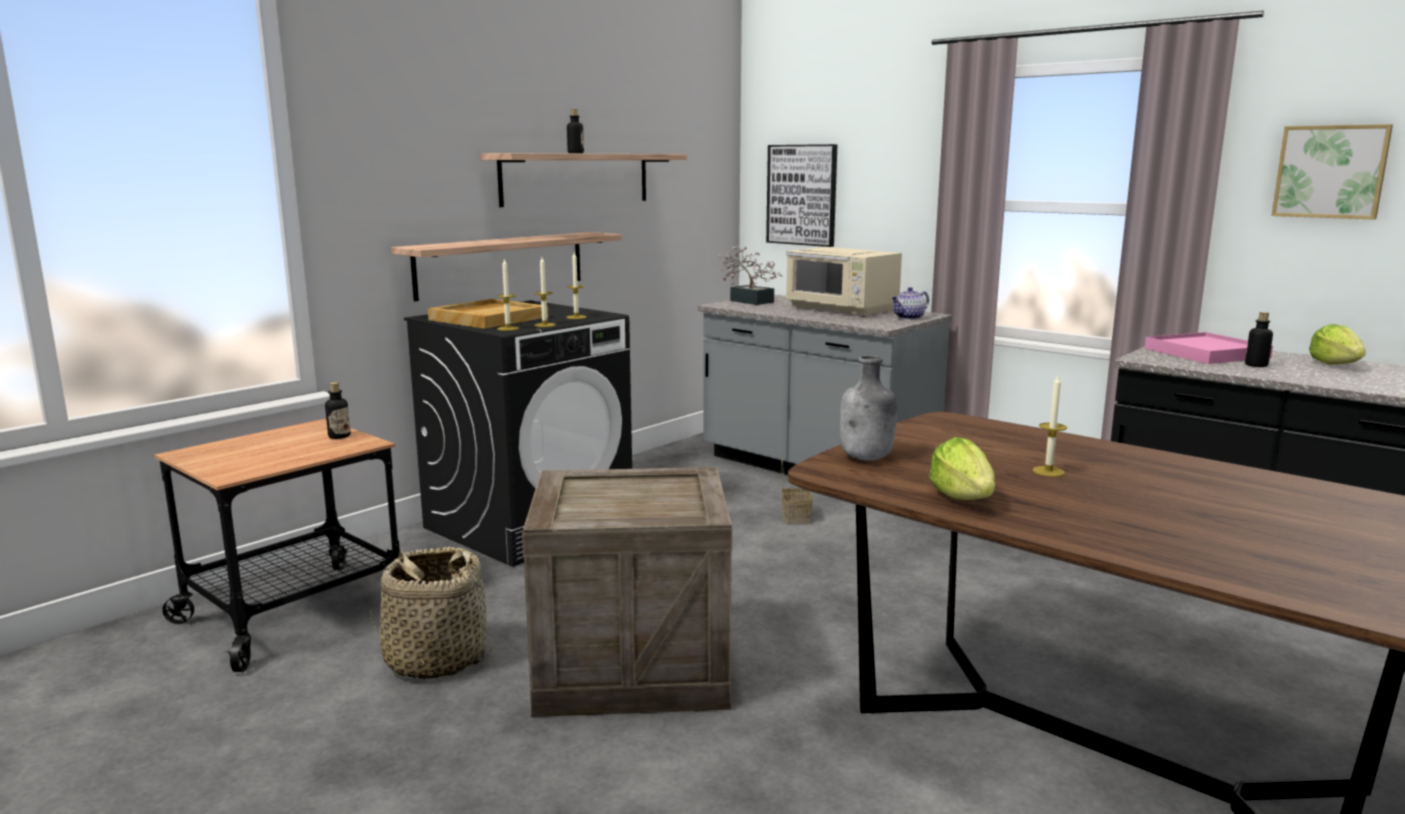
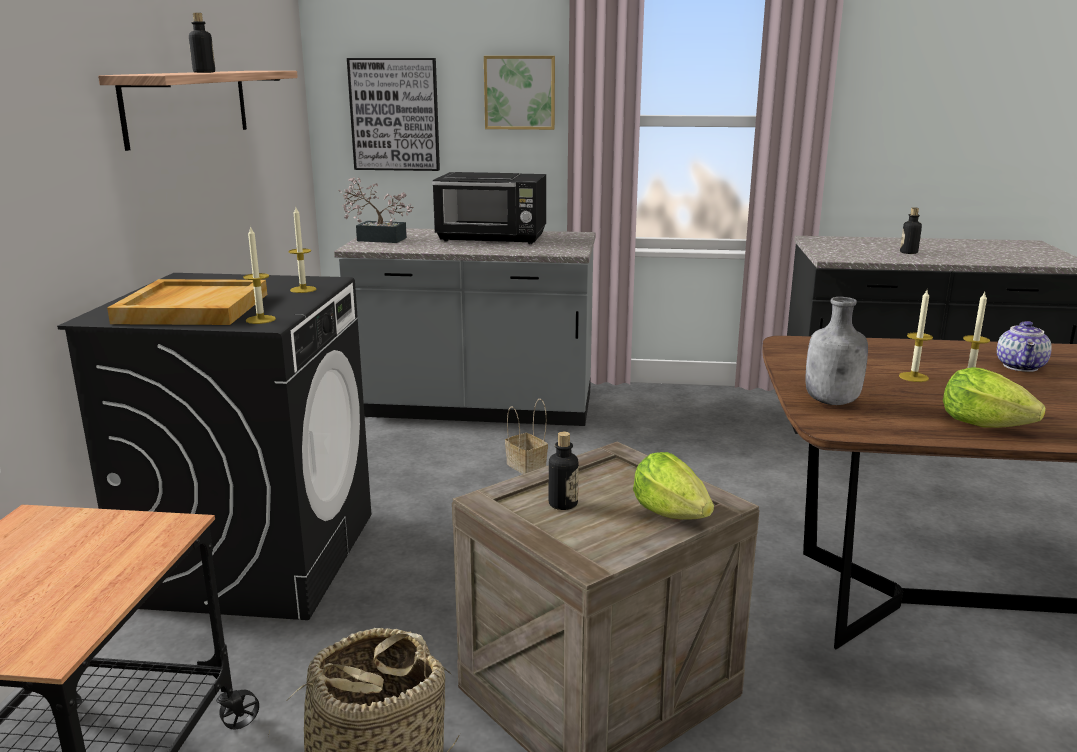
camera: 35 degrees left, 5 degrees up
(339, 436) = (108, 527): bottle -> bottle (563, 504)
(501, 264) = (136, 229): shelf -> none
(544, 325) = (295, 307): candle -> candle (913, 377)
(842, 310) = (493, 239): beige microwave -> black microwave
(909, 318) = (572, 240): teapot -> teapot (1021, 367)
(1206, 353) = (856, 246): pink tray -> none
(1330, 171) = (909, 85): picture -> picture (520, 92)
(1335, 365) = (946, 245): lettuce -> lettuce (671, 513)

